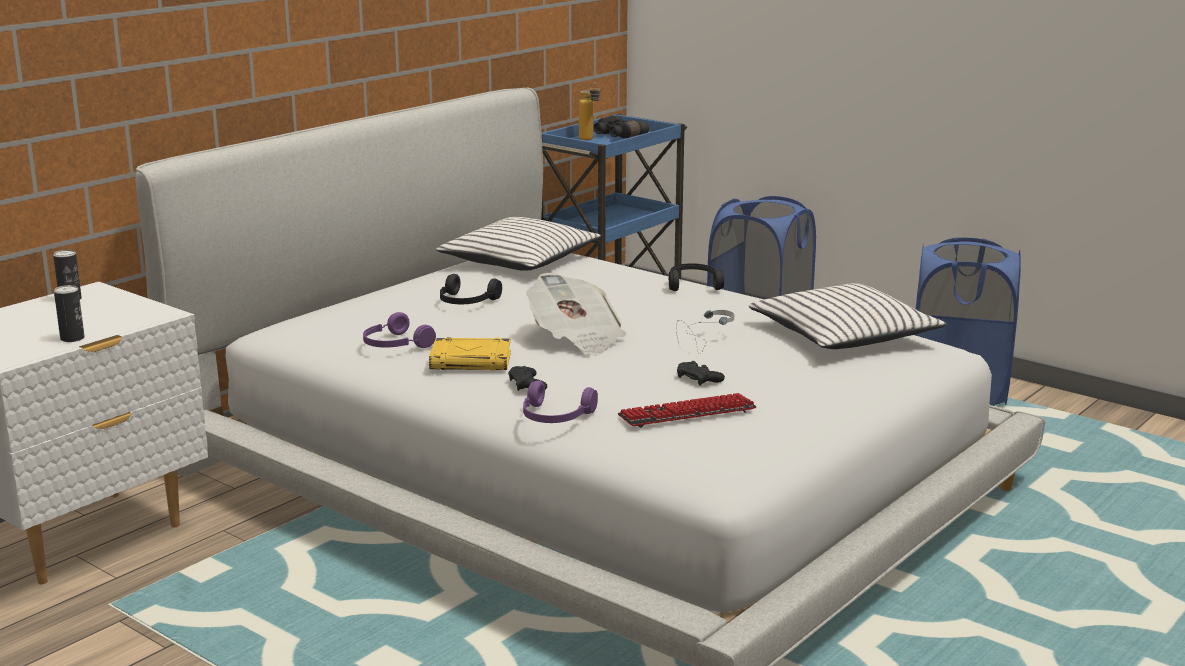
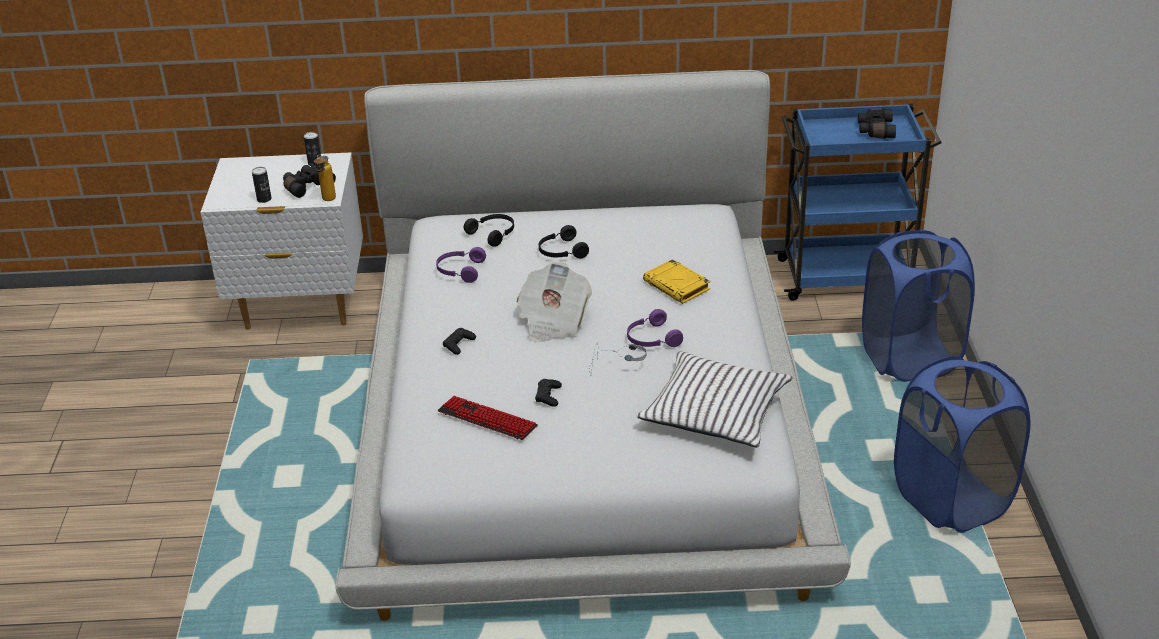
camera: 50 degrees right, 15 degrees up
(107, 315) = (307, 186): none -> black binoculars
(472, 361) = (469, 307): yellow book -> yellow book (677, 286)
(519, 260) = (671, 223): white pillow -> none
(554, 417) = (424, 379): purple headphones -> purple headphones (651, 339)
(590, 140) = (844, 127): bottle -> bottle (327, 201)
(693, 284) = (724, 307): black headphones -> black headphones (493, 233)

